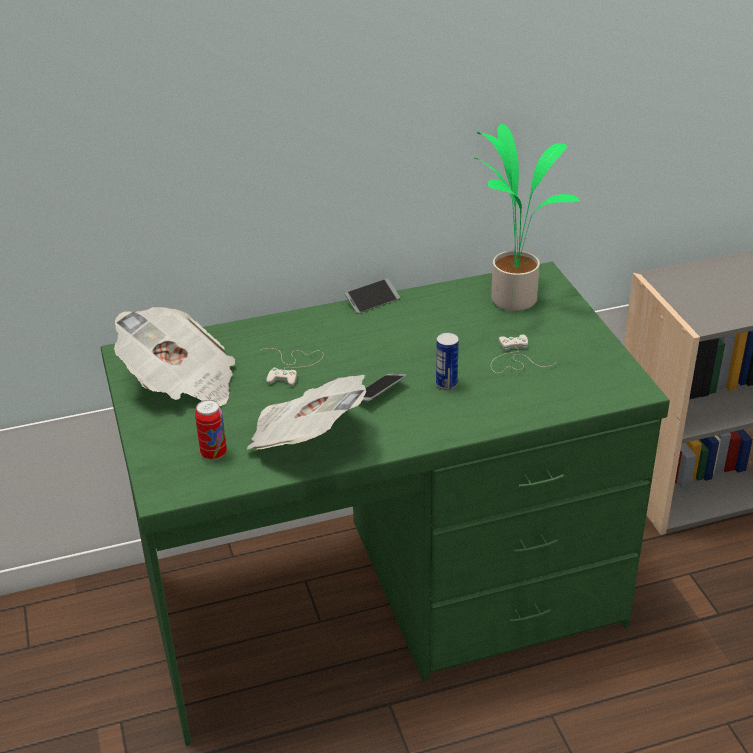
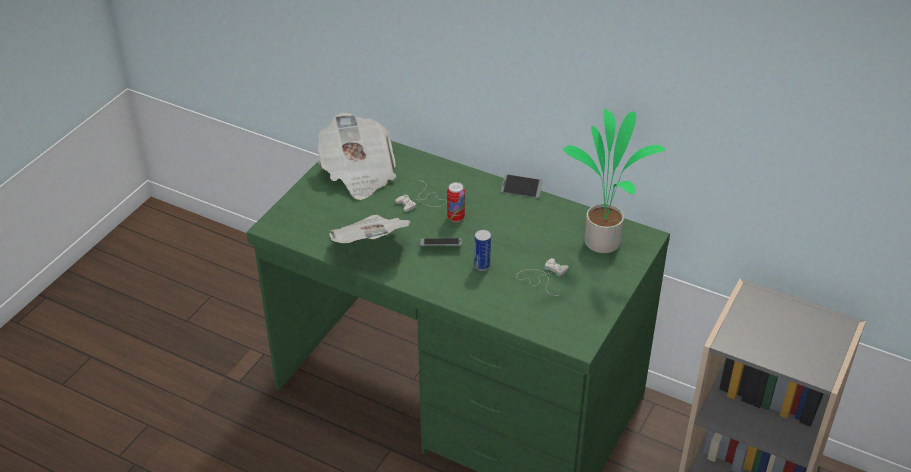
camera: 45 degrees right, 5 degrees up
(213, 453) = (319, 222): can -> can (456, 217)

